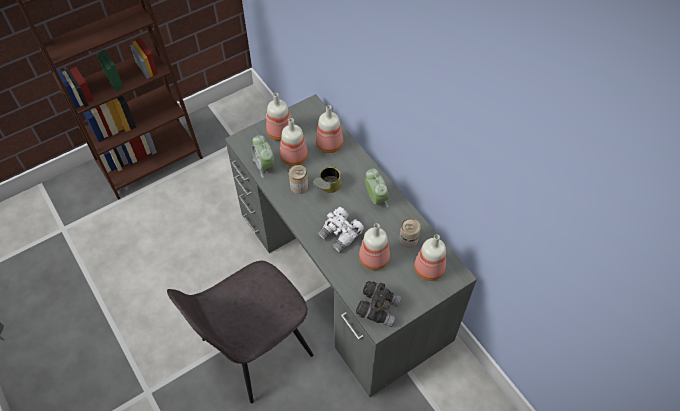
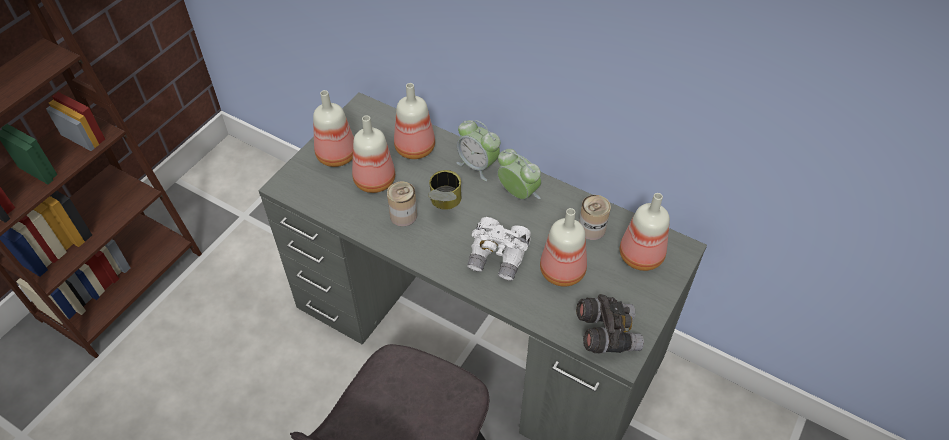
camera: 25 degrees left, 5 degrees down
(264, 165) = (338, 206): alarm clock -> alarm clock (478, 165)

